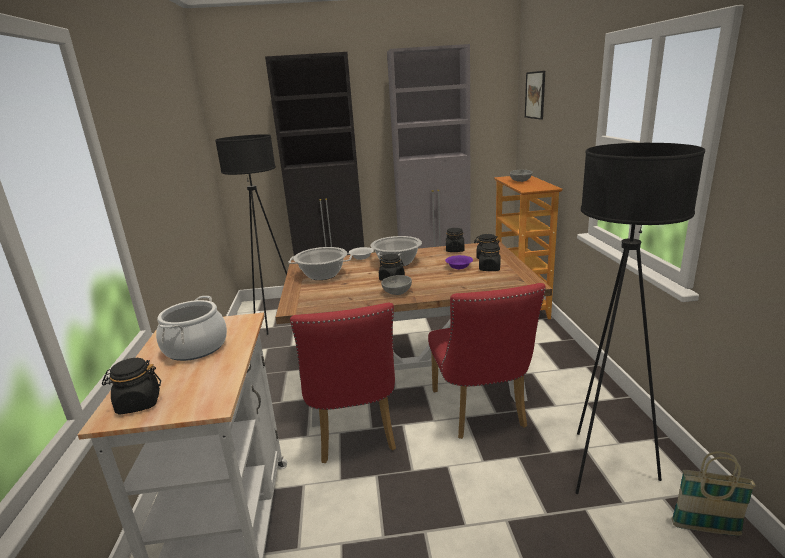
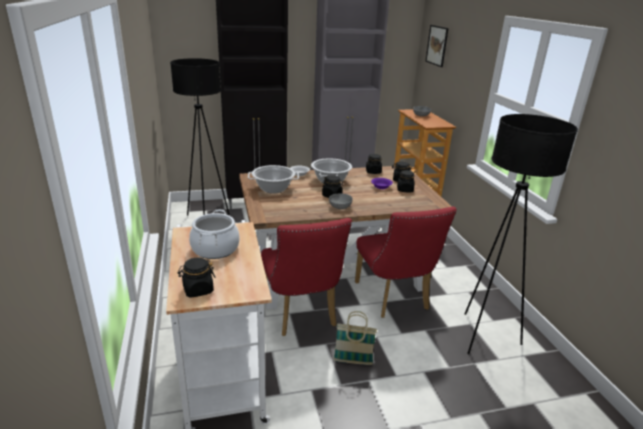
camera: 10 degrees left, 5 degrees up
(705, 529) = (550, 374): basket -> basket (353, 361)

